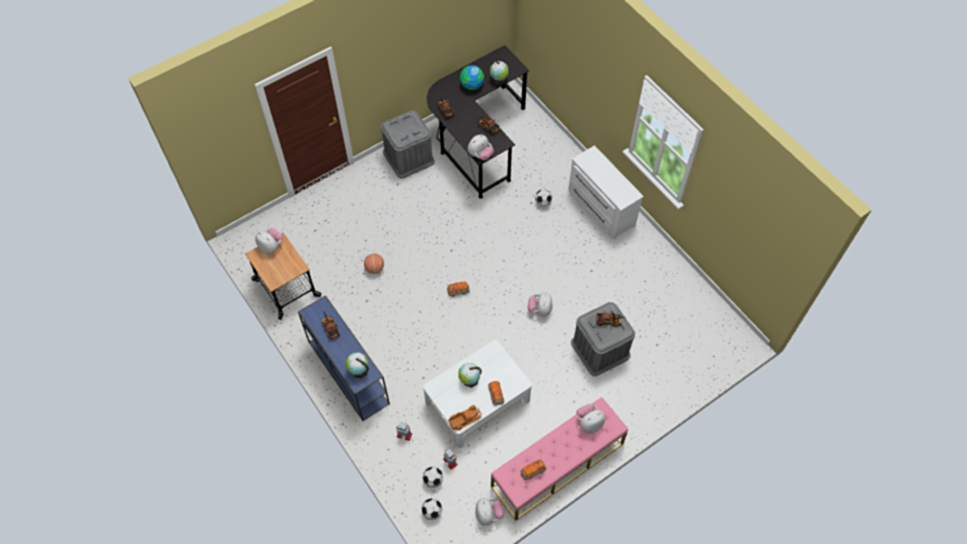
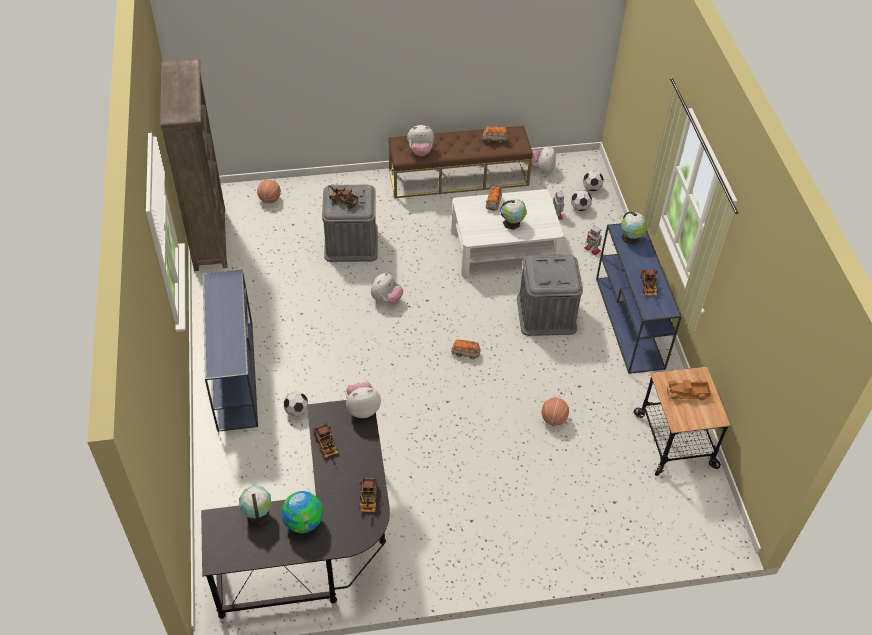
camera: 155 degrees left, 10 degrees down
(271, 246) = (692, 419): plush toy -> none
(408, 157) = (434, 556): grey storage box -> grey storage box (546, 313)
(464, 419) = (535, 197): toy truck -> toy truck (688, 393)
(557, 465) = (458, 177): pink bench -> brown bench
(599, 208) = (235, 374): white dresser -> blue console table
(694, 361) = (270, 199): none -> basketball
(706, 302) = (210, 238): none -> brown bookcase

